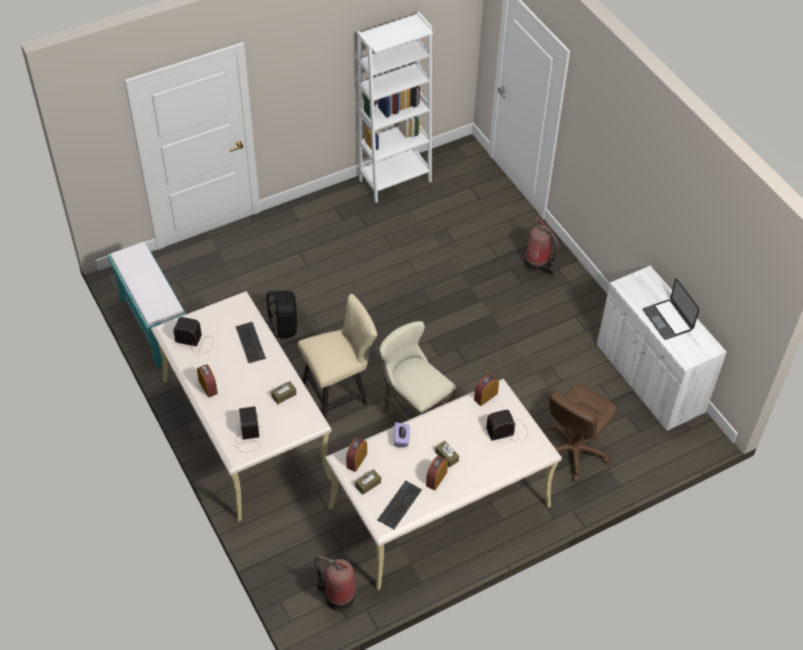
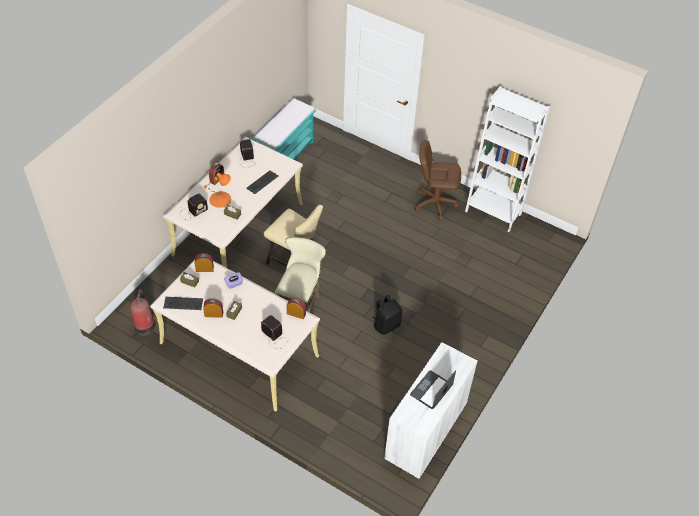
camera: 60 degrees right, 0 degrees up
(248, 397) = (220, 199): none -> orange table lamp
(283, 327) = (326, 212): black backpack -> black backpack (386, 325)
(538, 266) = (481, 322): fire extinguisher -> none
(573, 451) = (330, 407): brown office chair -> brown office chair (435, 203)

